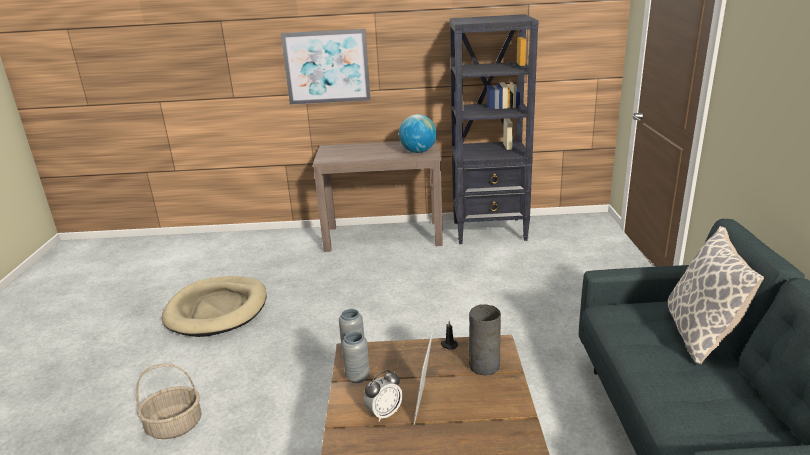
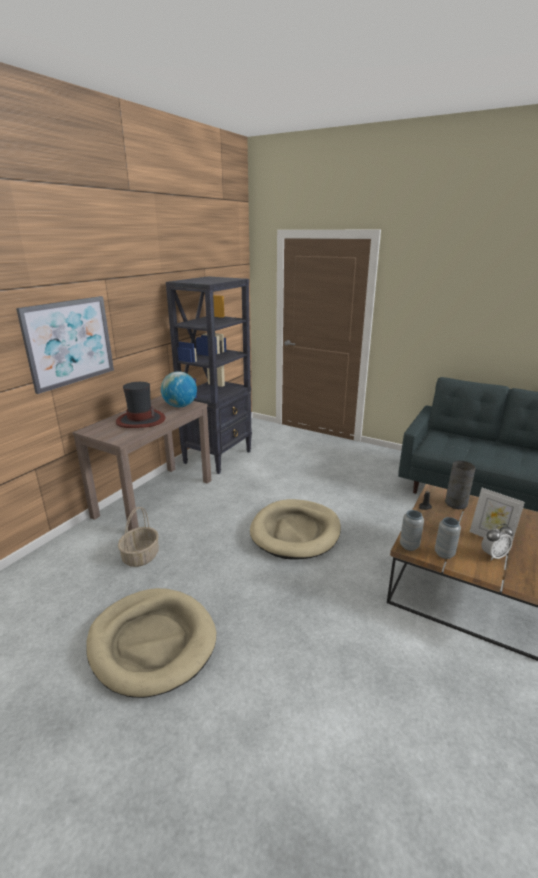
camera: 60 degrees left, 0 degrees up
(175, 425) = (345, 731): basket -> basket (140, 556)
(368, 152) = (140, 420): none -> hat
(384, 413) = (493, 555): alarm clock -> alarm clock turned 75 degrees clockwise
(408, 318) = (295, 532): none -> beige dog bed
(700, 334) = (467, 439): pillow -> none

